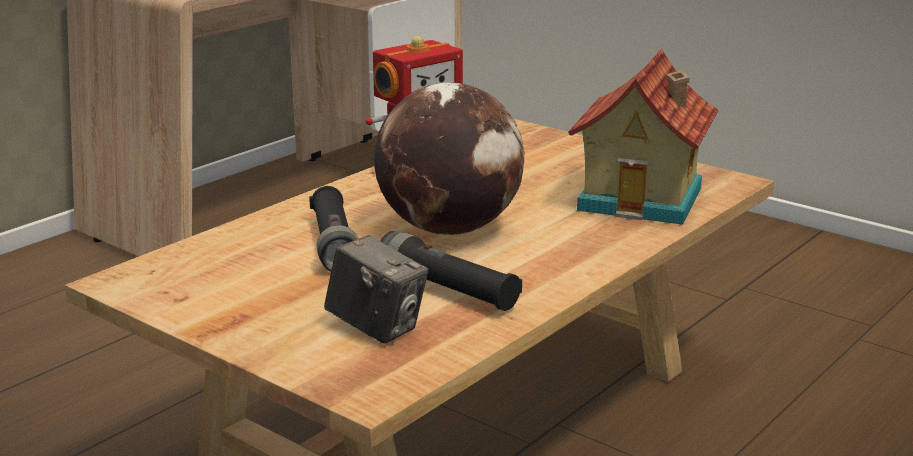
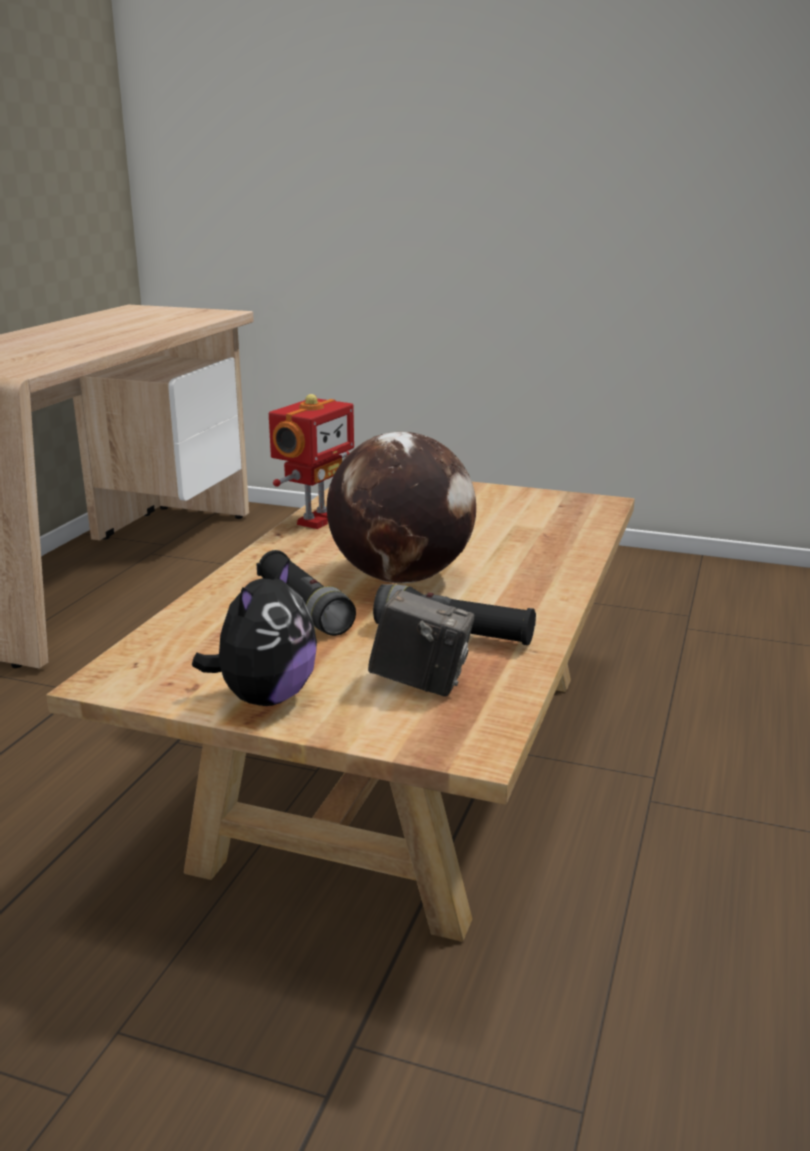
camera: 20 degrees left, 0 degrees up
(231, 317) = (265, 697): none -> plush toy
(644, 199) = (546, 527): toy house -> none

